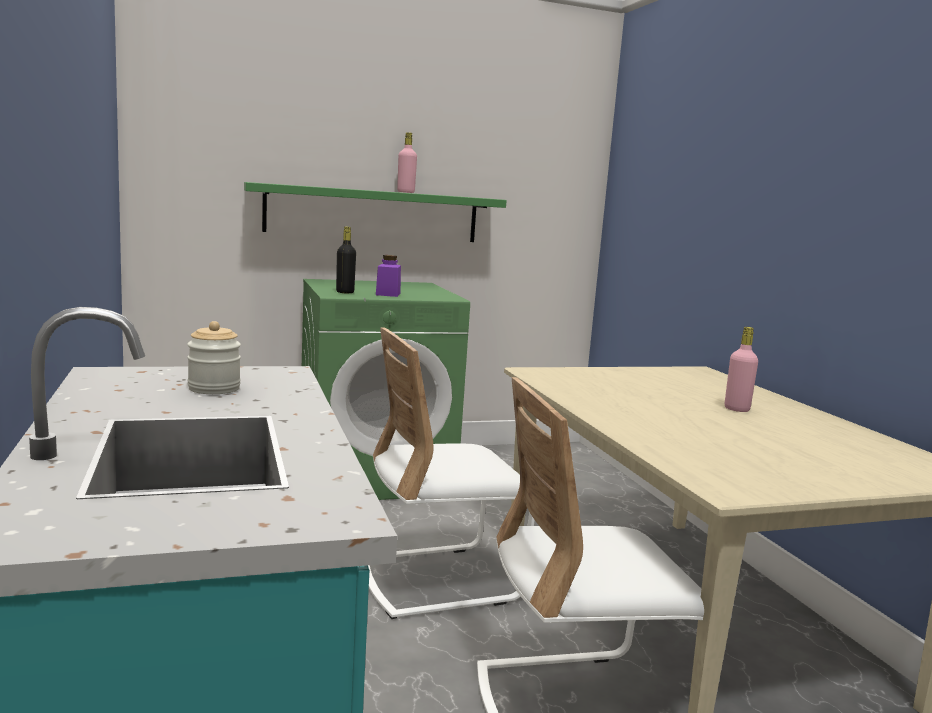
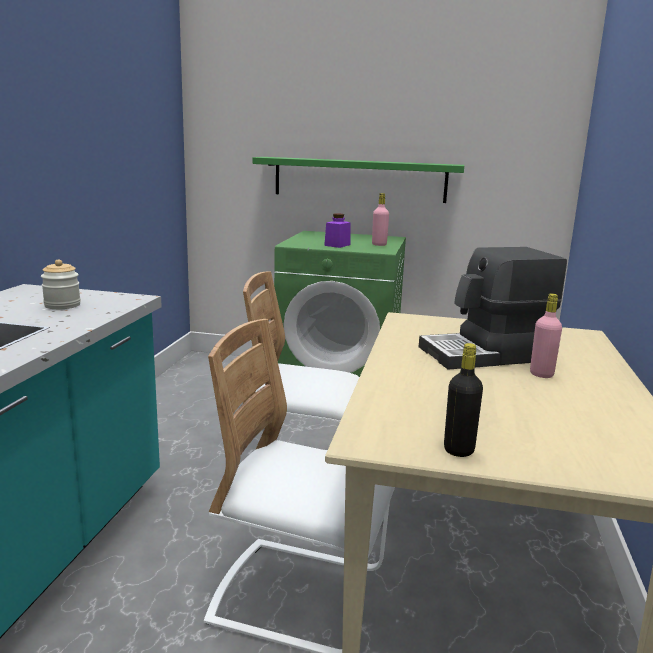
camera: 30 degrees right, 5 degrees up
(345, 292) = (305, 242): black bottle -> black bottle (459, 450)
(405, 192) = (382, 161): pink bottle -> pink bottle (379, 245)
(666, 398) = (486, 354): none -> coffee machine

